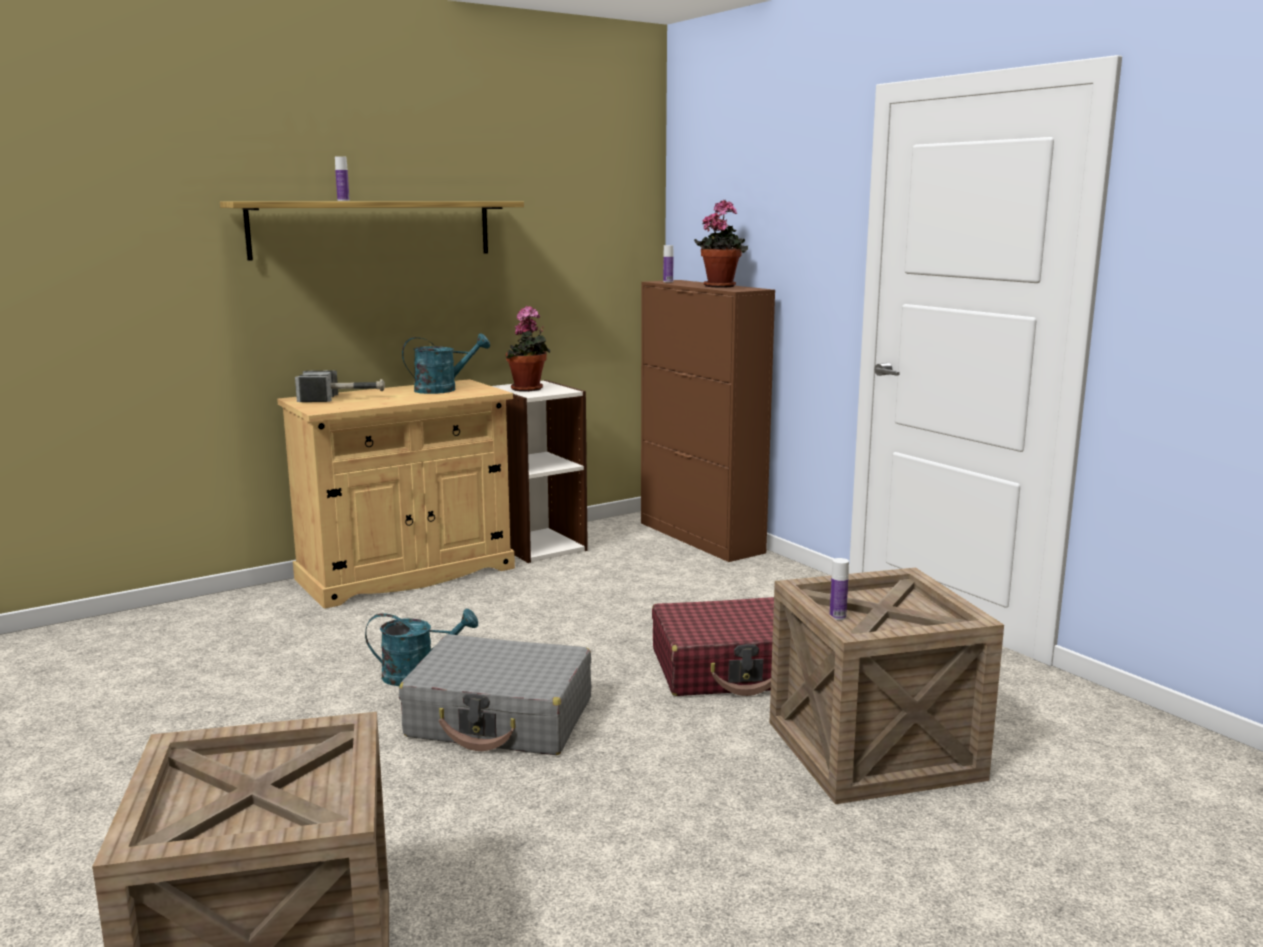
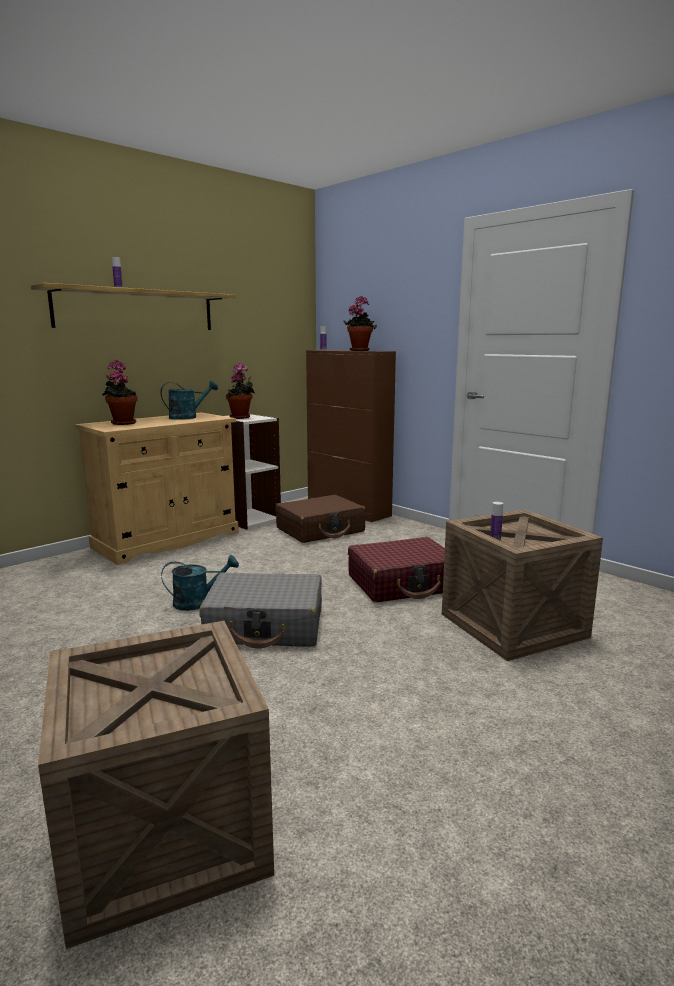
camera: 10 degrees left, 0 degrees up
(343, 399) = (122, 423): hammer -> potted plant
(642, 571) = (320, 530): none -> brown suitcase

